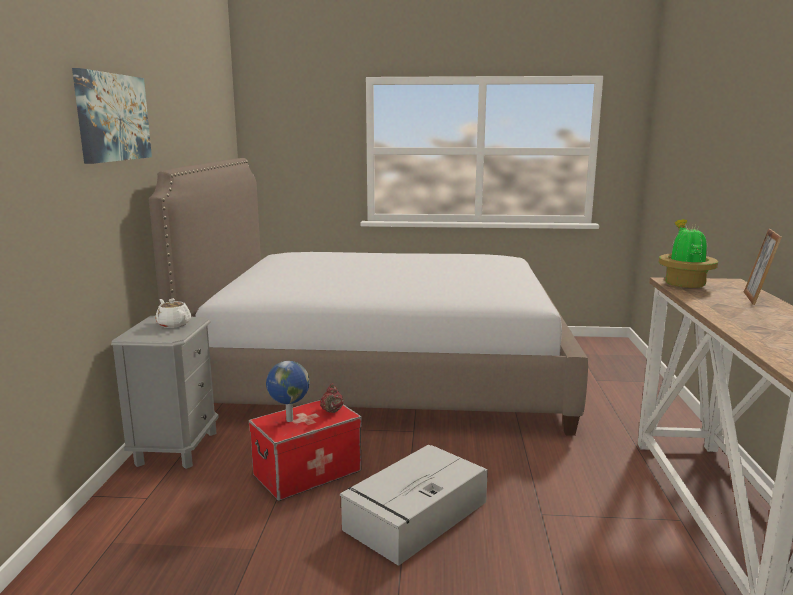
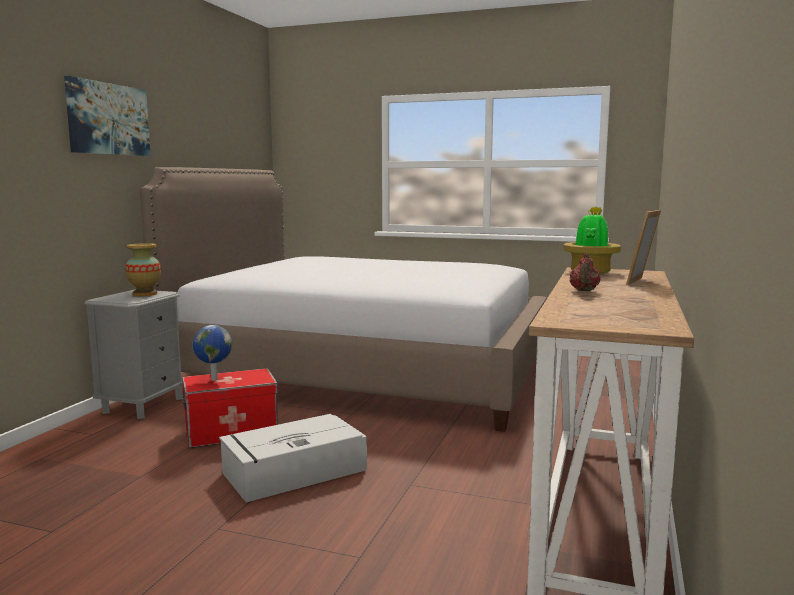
camera: 15 degrees right, 5 degrees down
(173, 324) = (145, 294): white teapot -> vase
(331, 411) = (255, 377): red teapot -> red teapot (584, 291)

